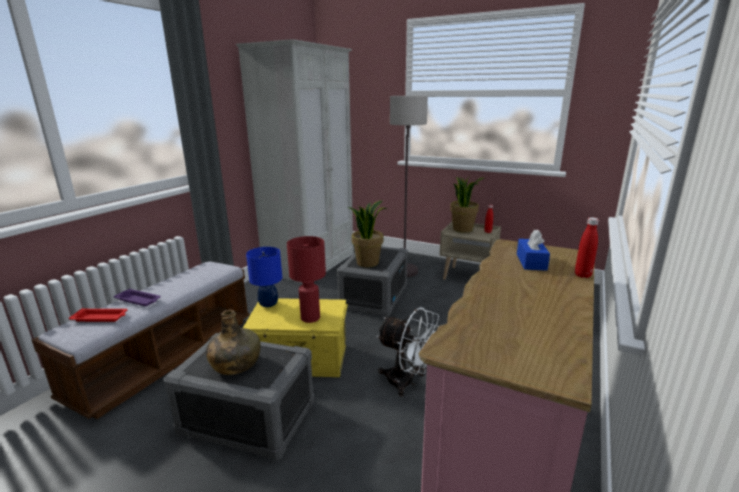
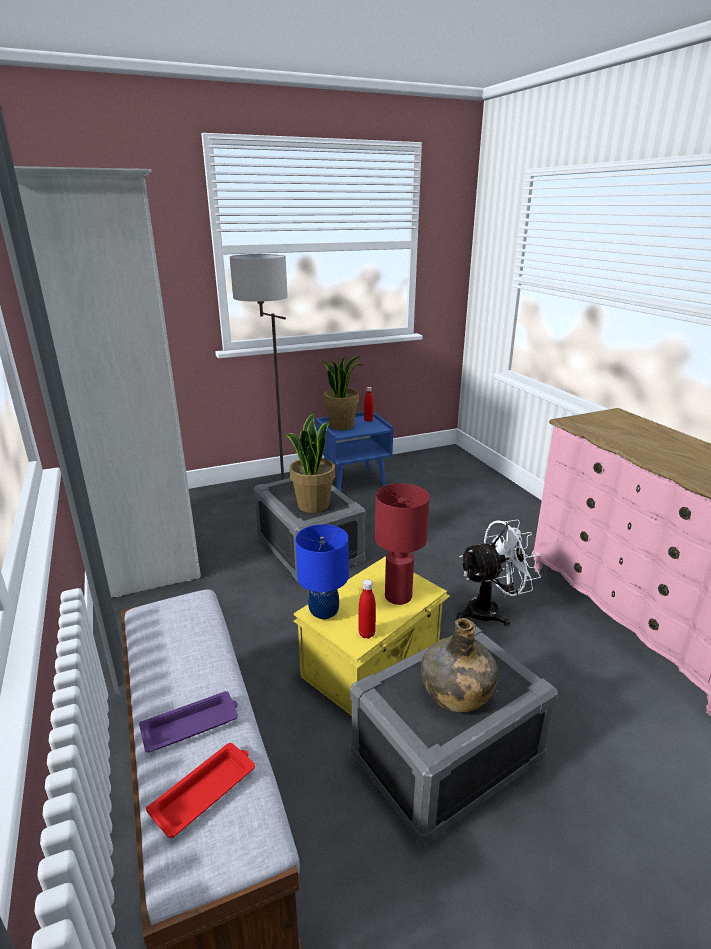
camera: 50 degrees left, 5 degrees up
(468, 276) = (354, 481): beige nightstand -> blue nightstand
(531, 262) = (621, 431): blue tissue box -> none
(582, 275) = (665, 429): red bottle -> red bottle (366, 634)

